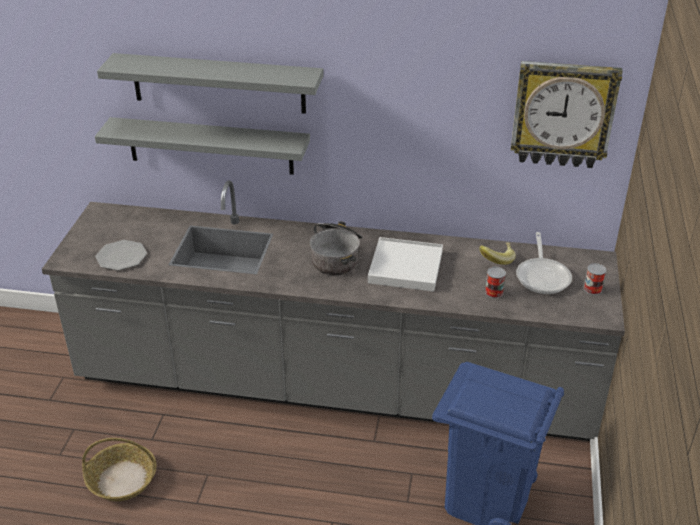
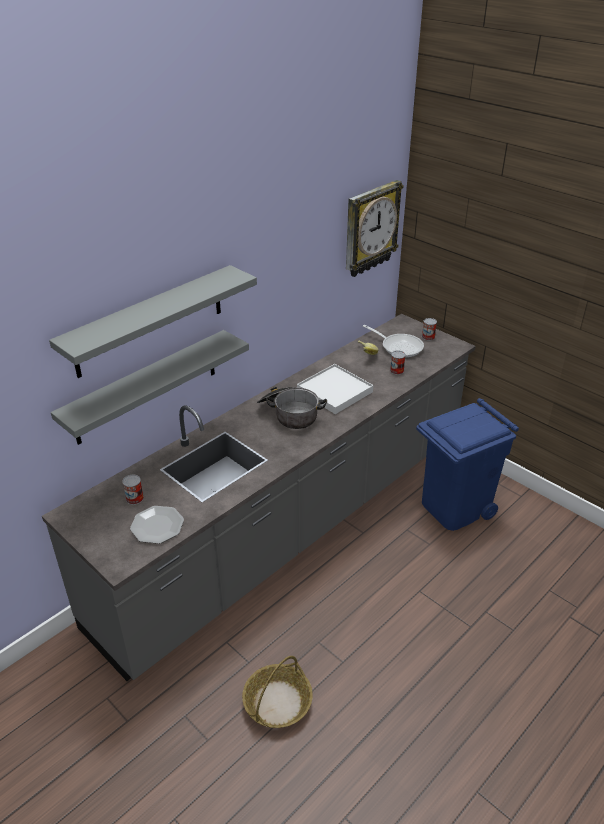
camera: 55 degrees left, 0 degrees up
(144, 231) = (134, 498): none -> can

